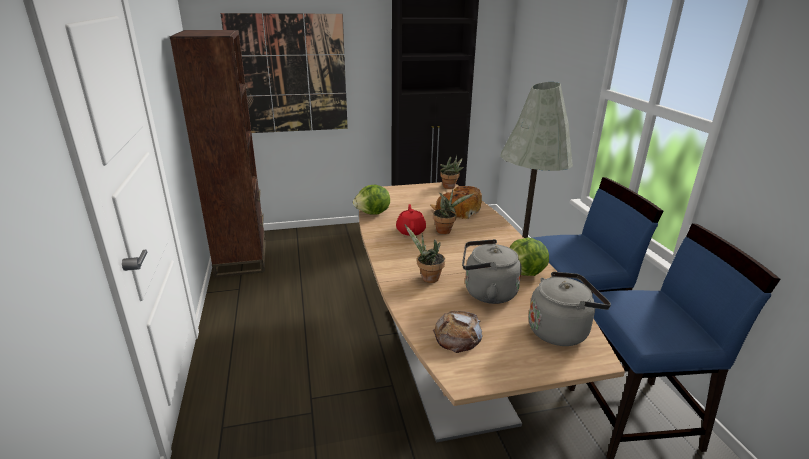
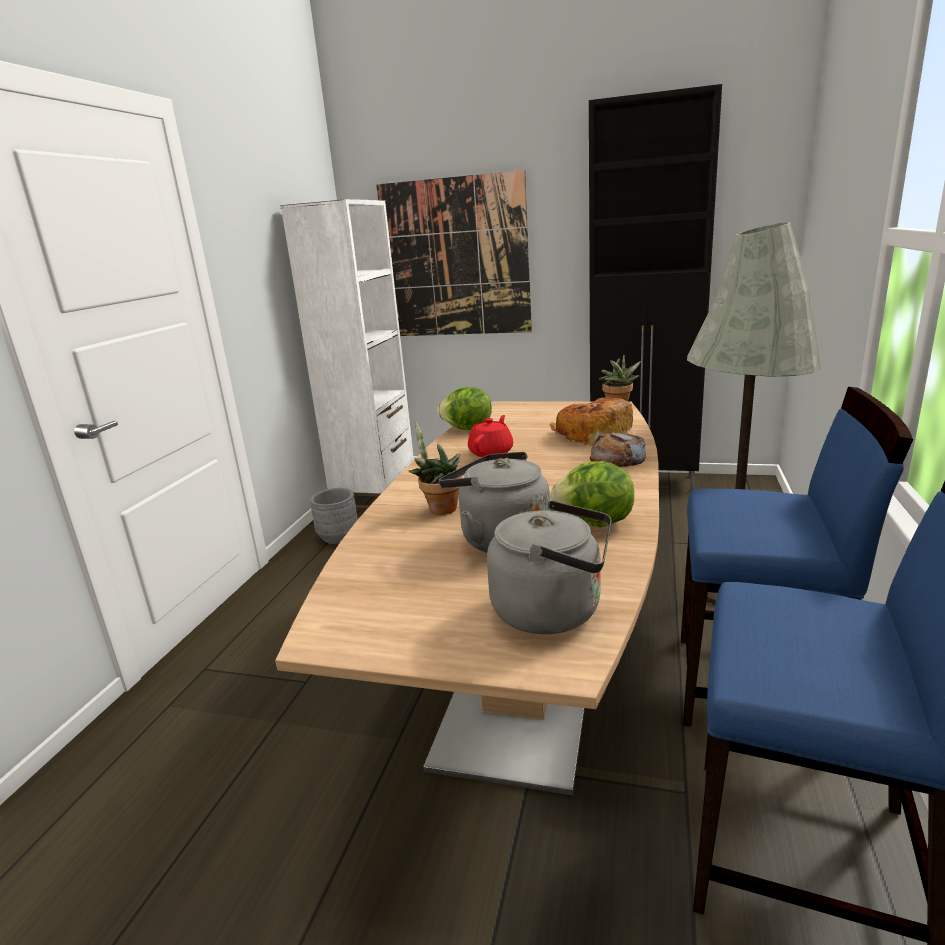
camera: 30 degrees right, 5 degrees down
(242, 258) = (375, 492): brown bookcase -> white bookcase
(242, 300) = (338, 537): none -> grey planter
(445, 230) = (542, 457): potted plant -> none
(457, 336) = (385, 583): bread -> bread (617, 458)

